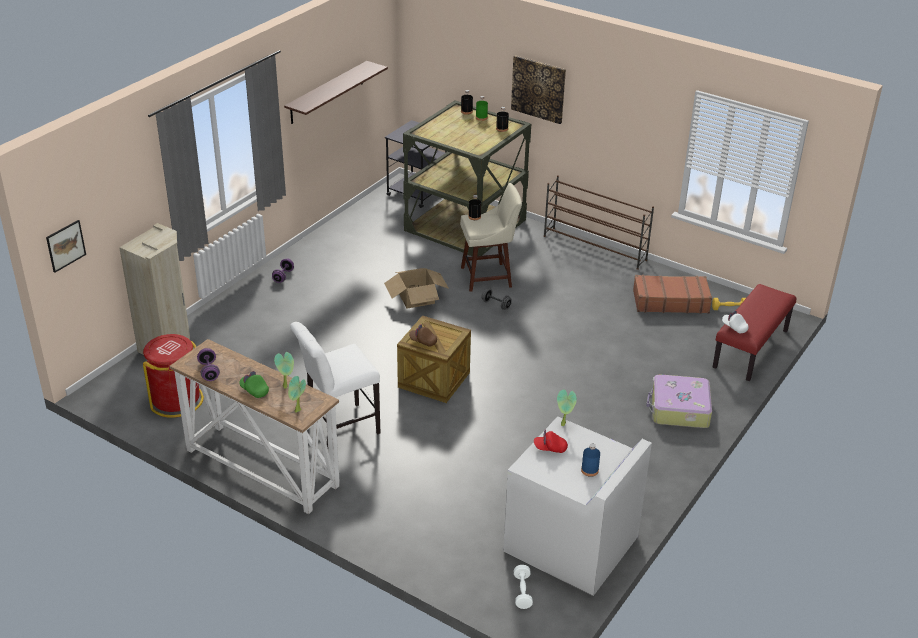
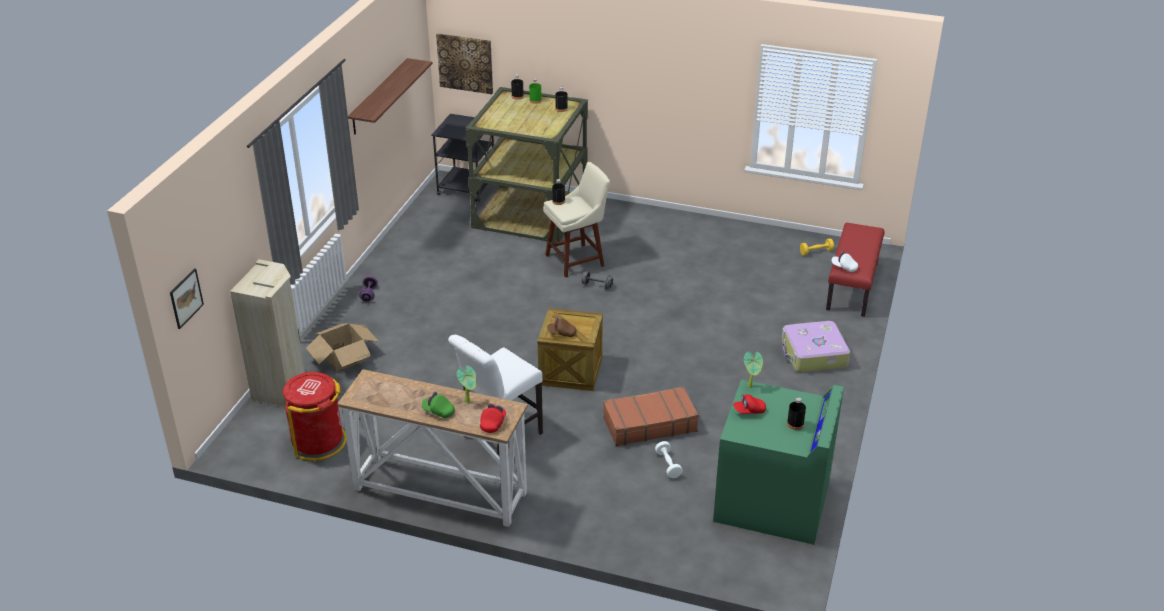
camera: 15 degrees left, 0 degrees up
(209, 371) = (382, 401): purple dumbbell -> none
(298, 411) = (493, 423): potted plant -> red cap
(416, 298) = (516, 293): cardboard box -> cardboard box (344, 357)
(522, 592) = (748, 555): white dumbbell -> white dumbbell (668, 465)
(538, 89) = (592, 63): picture -> picture (465, 63)
(570, 544) = (771, 501): white washing machine -> green washing machine
(589, 470) = (795, 424): blue bottle -> black bottle
(595, 248) = (666, 215): brown shoe rack -> none
(670, 301) = (760, 254): brown suitcase -> brown suitcase (649, 424)

